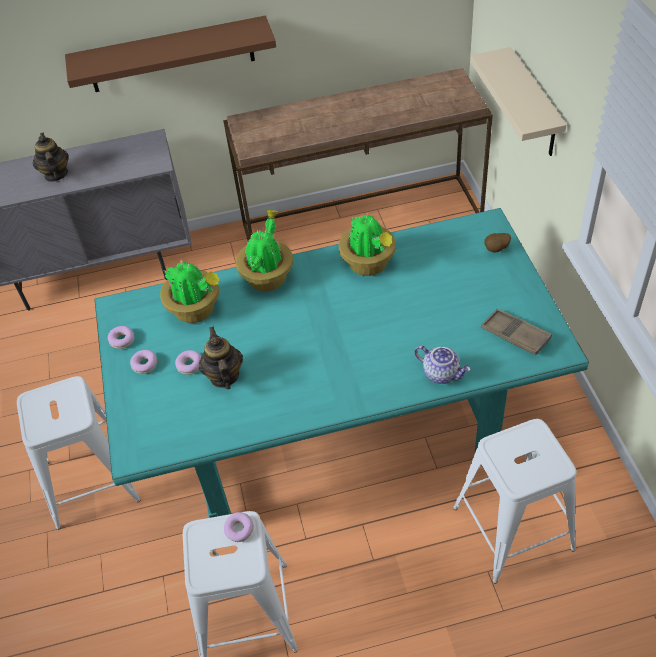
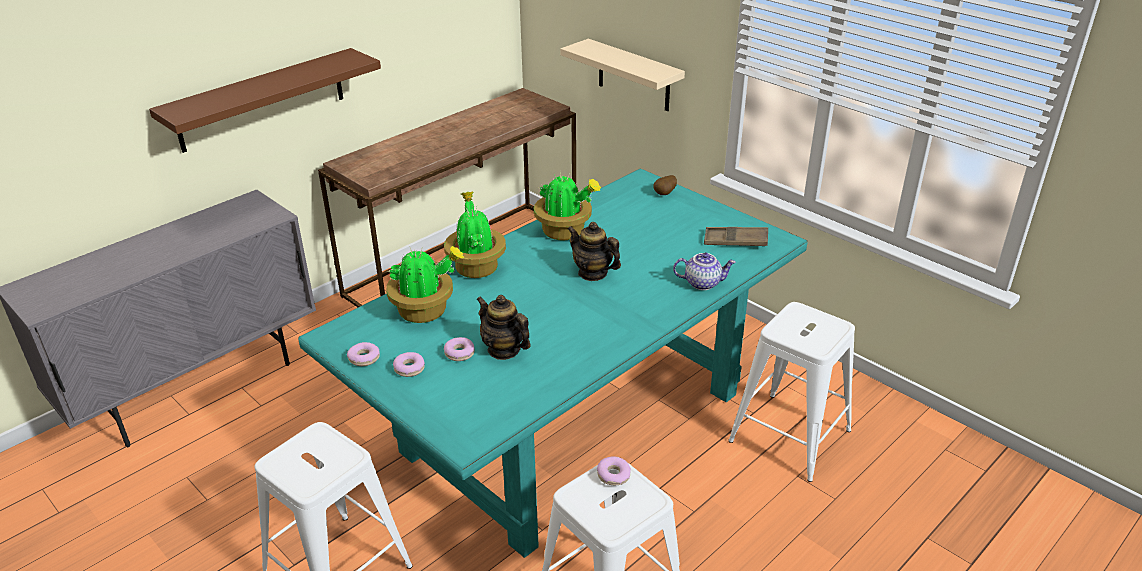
camera: 35 degrees left, 15 degrees down
(56, 174) = (156, 252): teapot -> teapot (593, 273)

